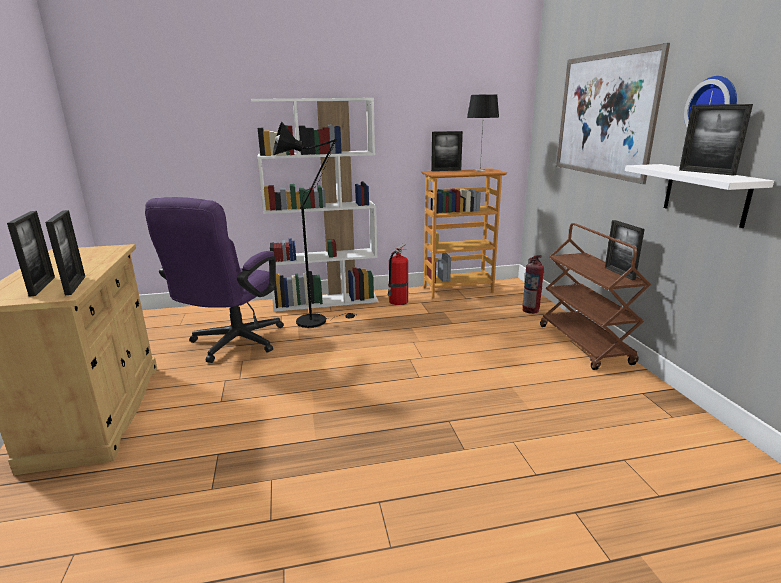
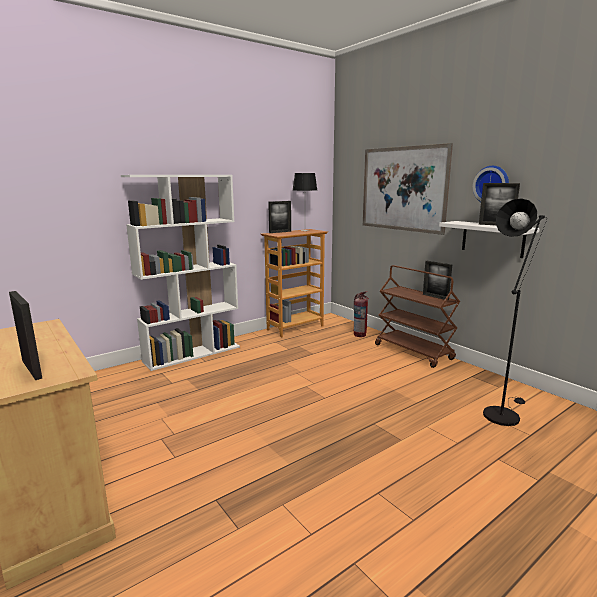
camera: 25 degrees left, 5 degrees down
(75, 285) = (70, 362): picture frame -> none
(232, 344) = (137, 407): purple office chair -> none
(317, 320) = (200, 371): black floor lamp -> black floor lamp (502, 413)
(398, 301) = (256, 344): fire extinguisher -> none

